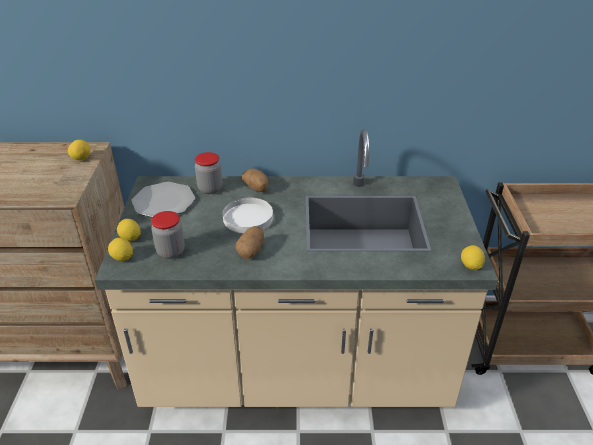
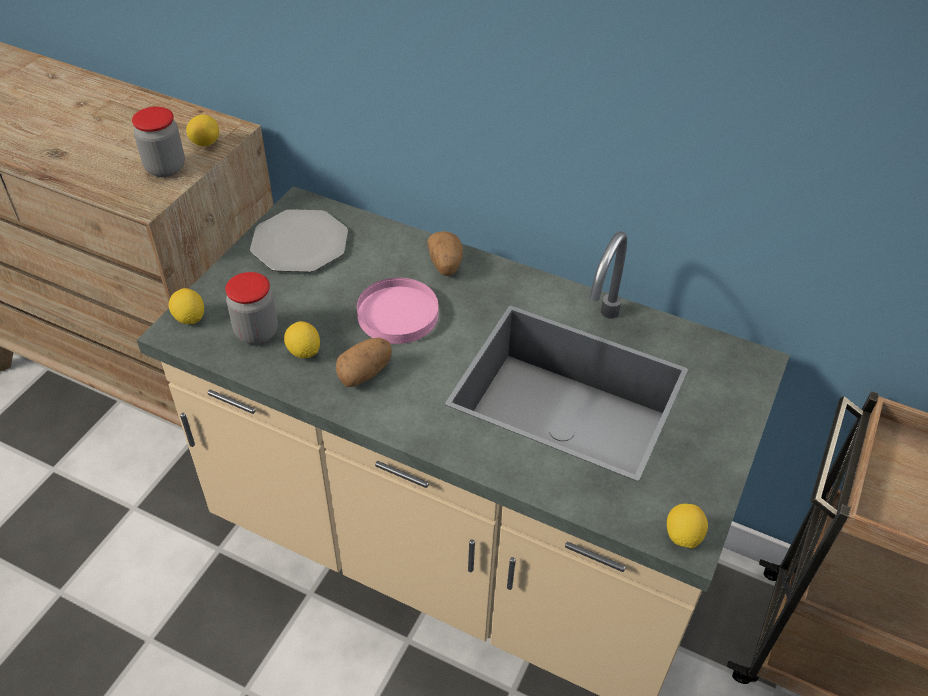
camera: 25 degrees right, 10 degrees up
(130, 238) = (219, 290): lemon -> lemon (304, 352)
(210, 189) = (377, 243): jar -> jar (165, 168)
(247, 218) = (397, 313): white plate -> pink plate

